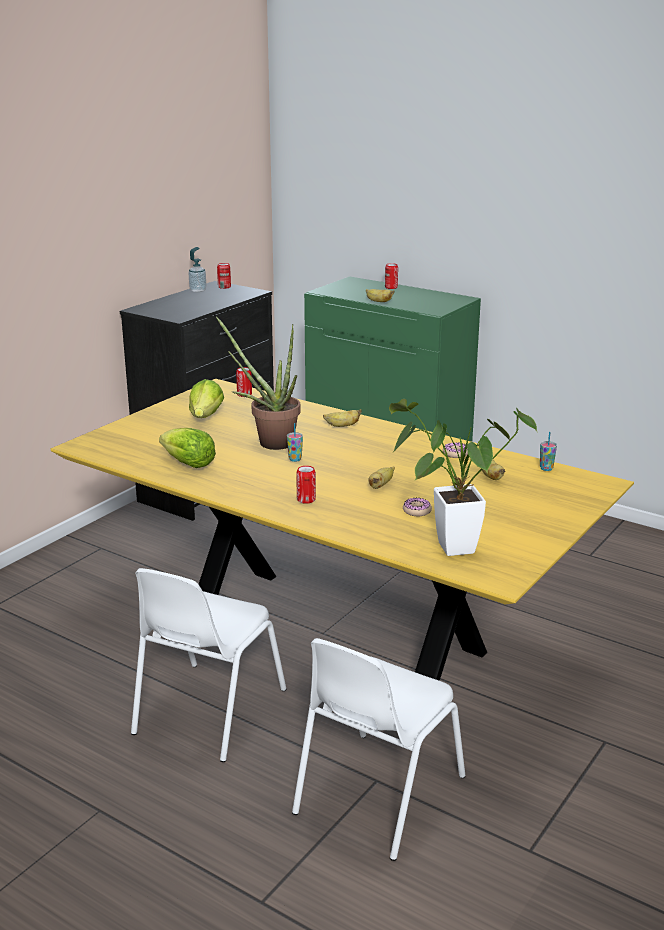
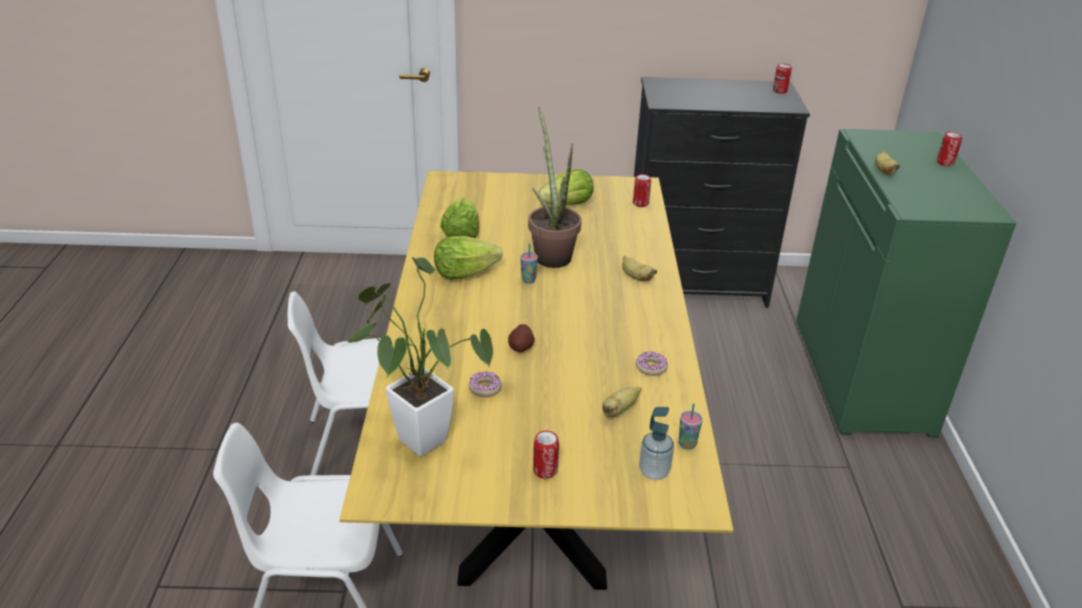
camera: 55 degrees right, 10 degrees up
(198, 290) = (748, 85): soap dispenser -> soap dispenser (654, 471)
(250, 478) = (464, 273): none -> lettuce
(306, 499) = (448, 317): can -> can (545, 470)
(380, 486) = (521, 347): banana -> potato

